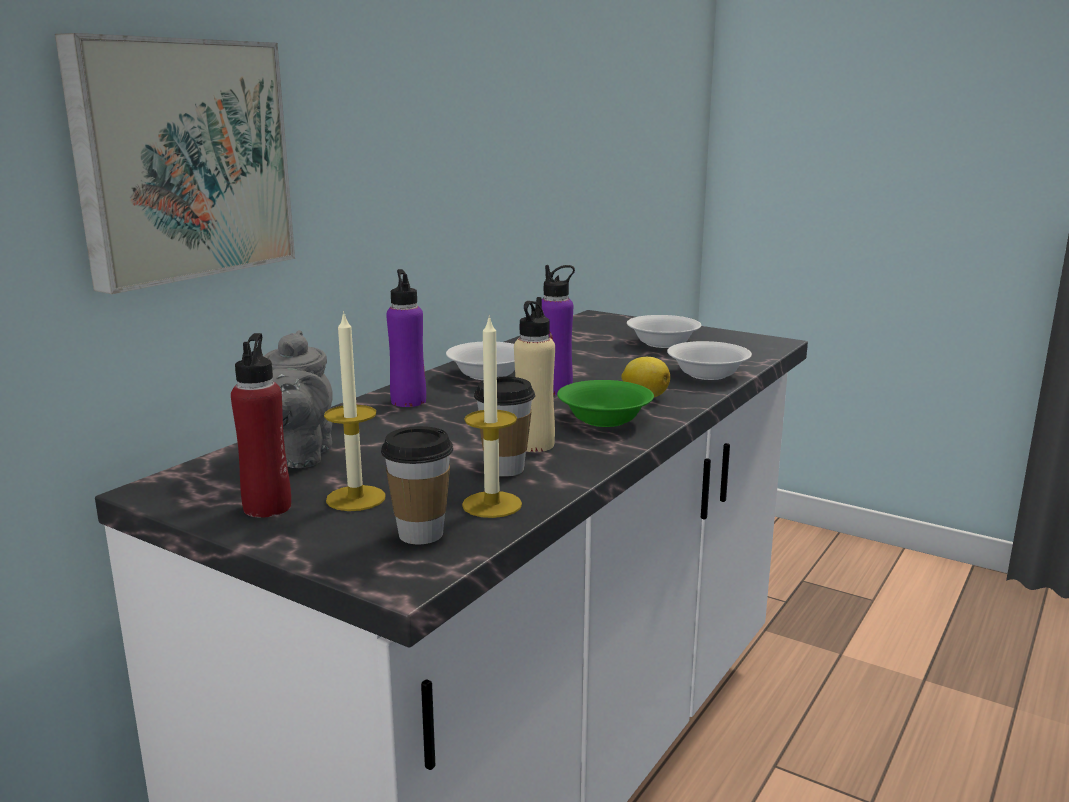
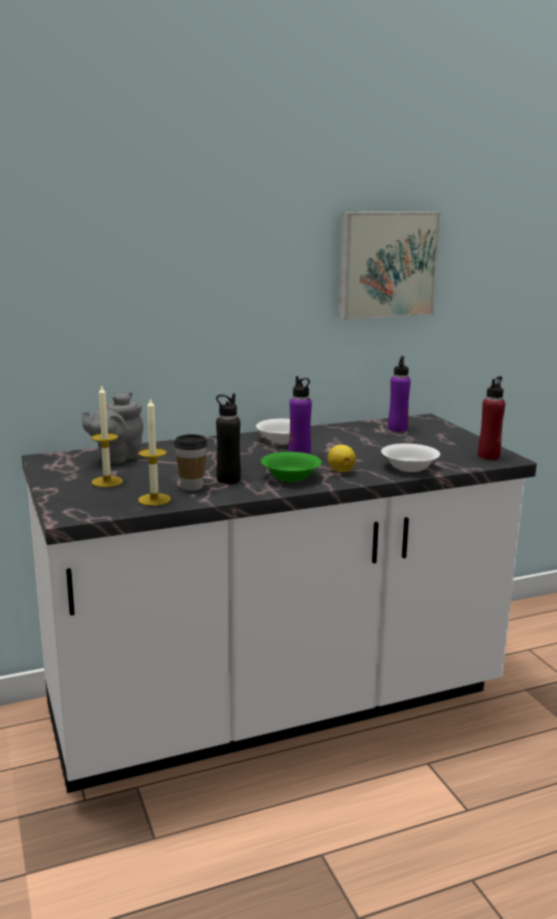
camera: 35 degrees right, 0 degrees up
(181, 160) = (90, 297): picture -> picture (386, 264)
(267, 507) = (69, 476): red bottle -> red bottle (488, 456)
(408, 401) = (214, 445): purple bottle -> purple bottle (397, 429)
(420, 534) = (103, 502): cup -> none
(534, 445) = (228, 480): beige bottle -> black bottle
(662, 343) = (426, 444): white bowl -> none

